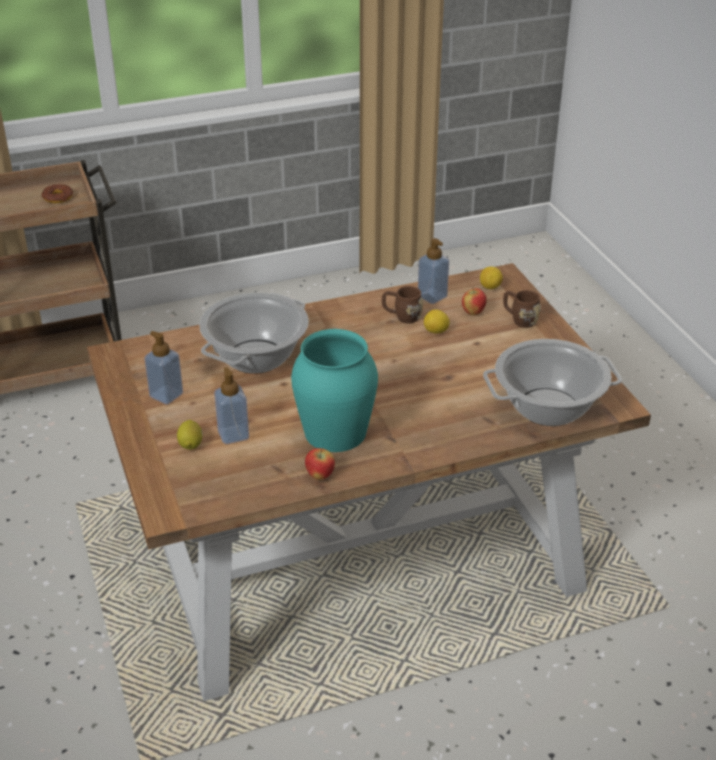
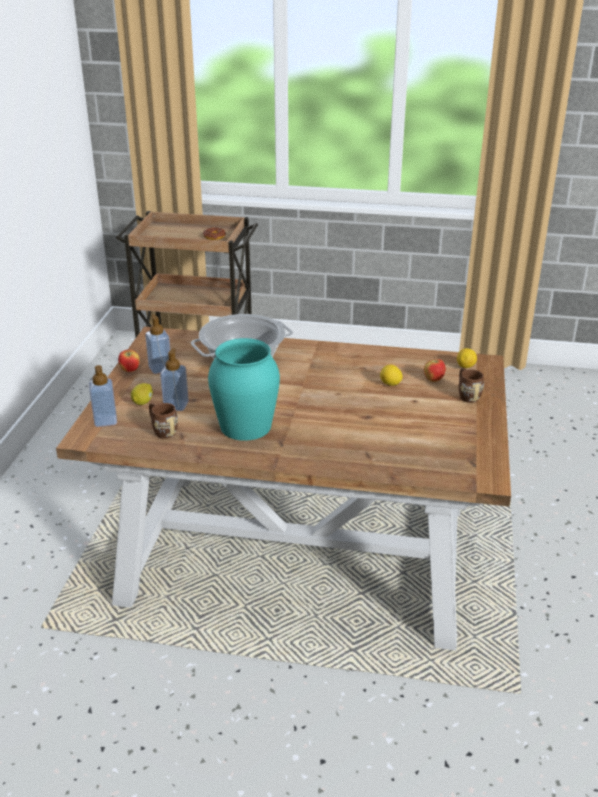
camera: 30 degrees right, 5 degrees down
(320, 476) = (204, 450): apple -> apple (130, 370)
(401, 316) = (375, 367): brown mug -> brown mug (162, 430)
(432, 296) = (412, 360): soap dispenser -> soap dispenser (105, 420)
(548, 408) = (425, 462): cooking pot -> none

